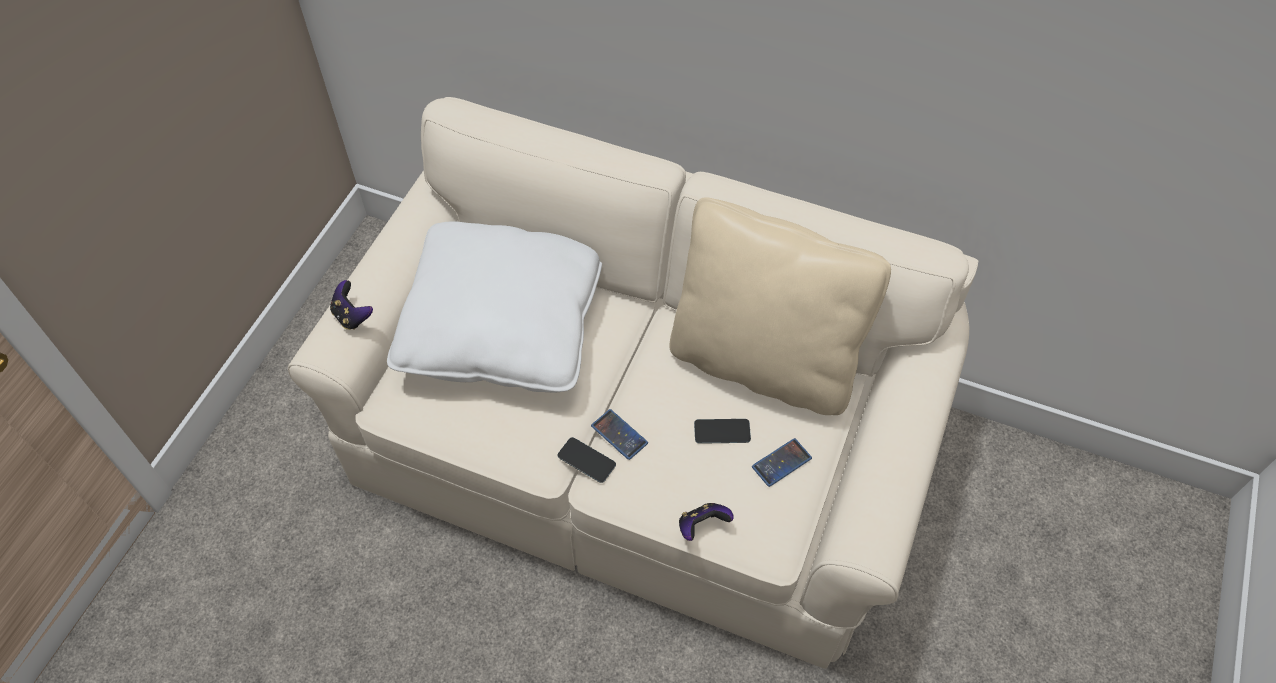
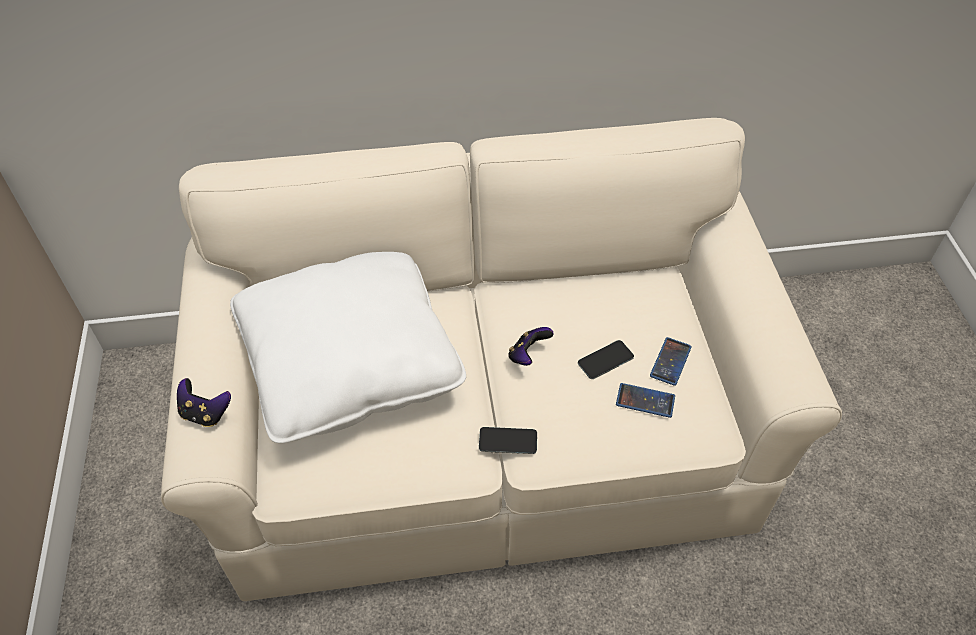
camera: 30 degrees left, 5 degrees down
(619, 435) = (521, 405): phone -> phone (645, 401)
(702, 526) = (646, 445): game controller -> game controller (528, 355)
(763, 361) = (596, 290): beige pillow -> none

